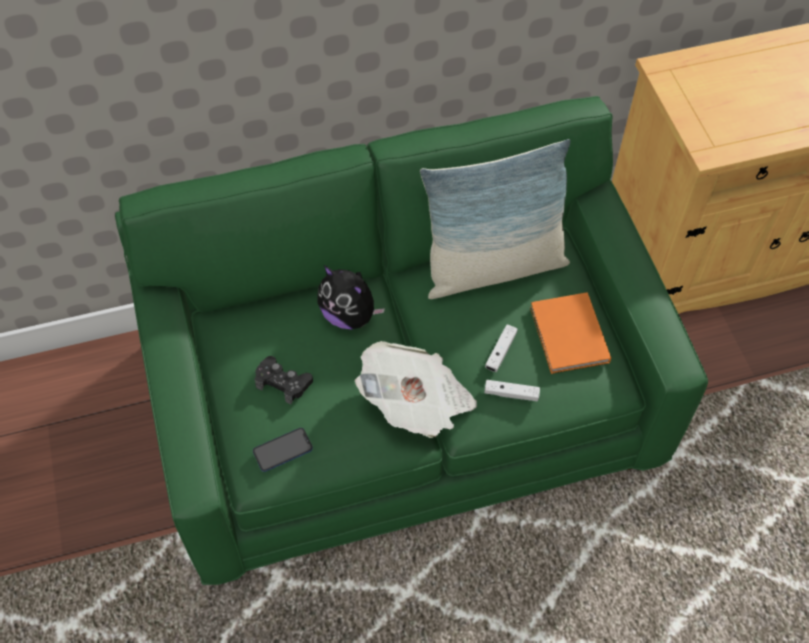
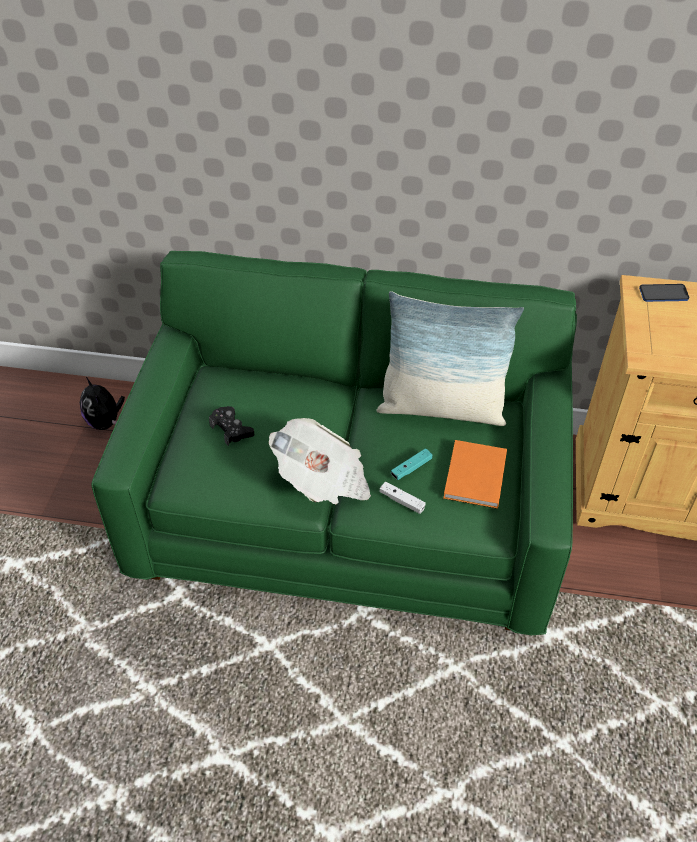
camera: 25 degrees right, 10 degrees down
(283, 450) = (202, 474): phone -> phone (663, 294)
(349, 315) = (309, 402): plush toy -> plush toy (106, 422)
(500, 352) = (411, 468): white game controller -> turquoise game controller

